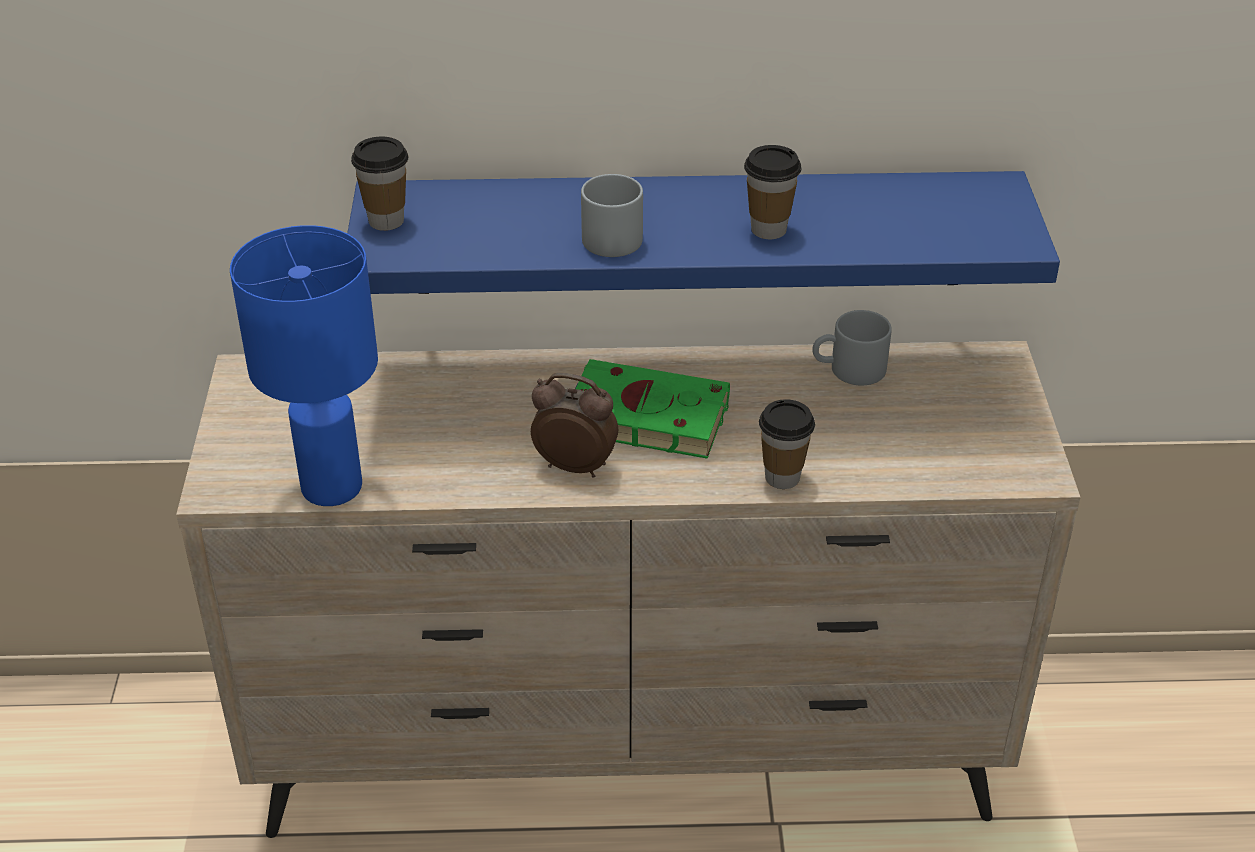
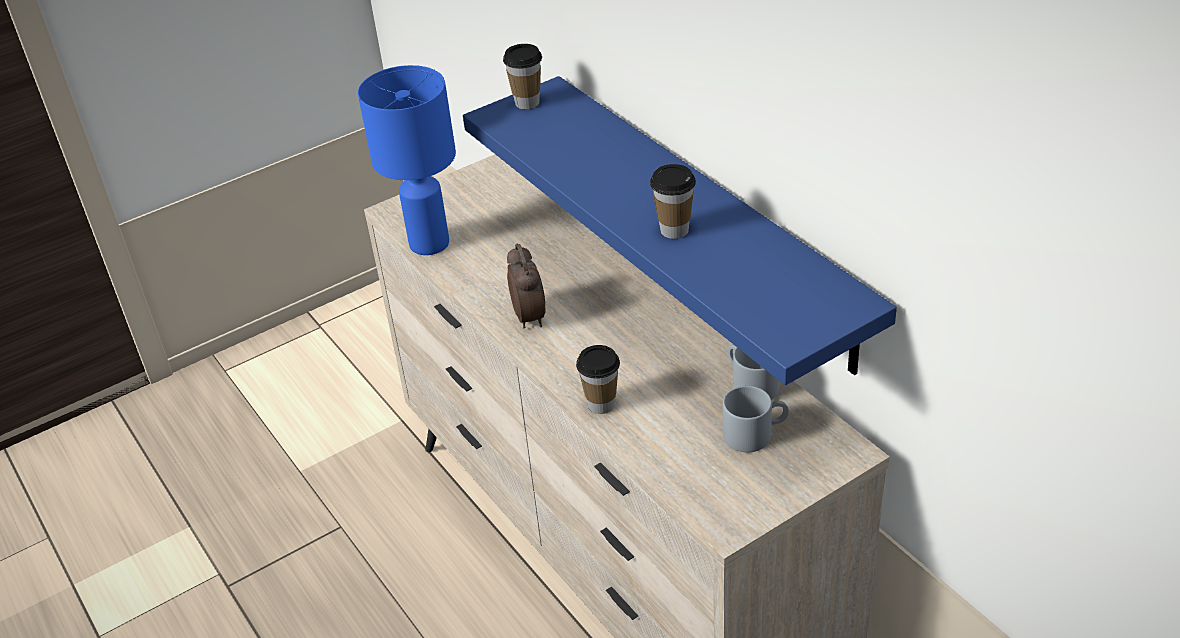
camera: 60 degrees right, 0 degrees up
(615, 234) = (601, 179): grey mug -> grey mug (755, 433)
(641, 416) = (603, 319): green book -> none

